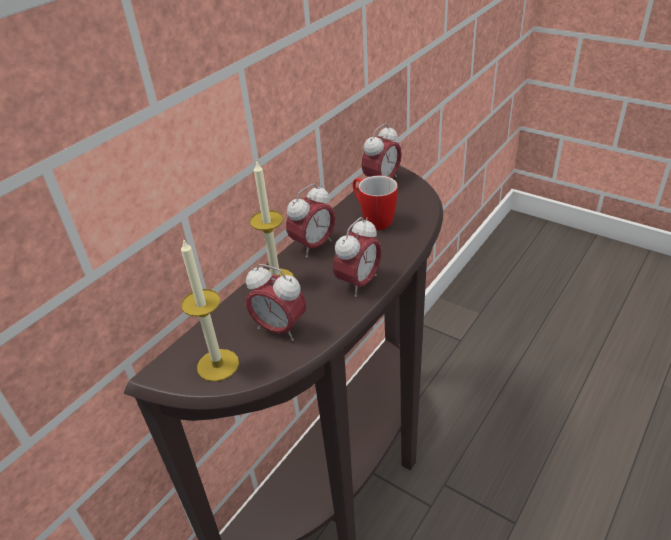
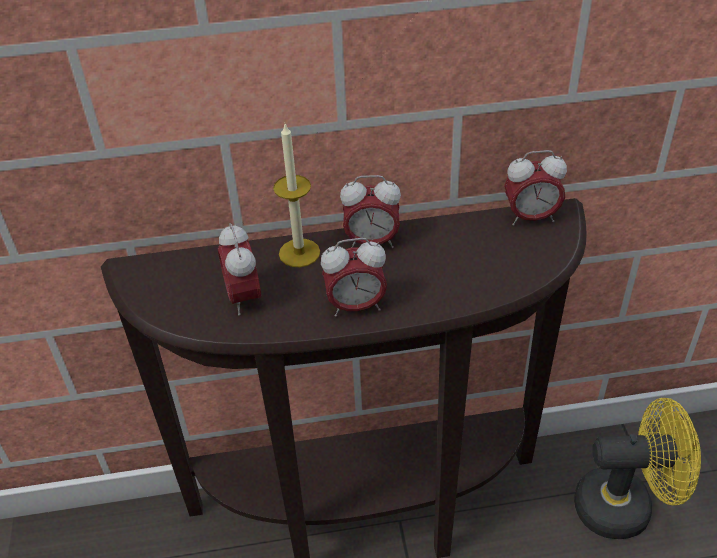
camera: 45 degrees right, 5 degrees up
(218, 365) = (168, 292): candle -> none
(373, 220) = (459, 253): mug -> none
(465, 361) = (625, 506): none -> yellow fan

